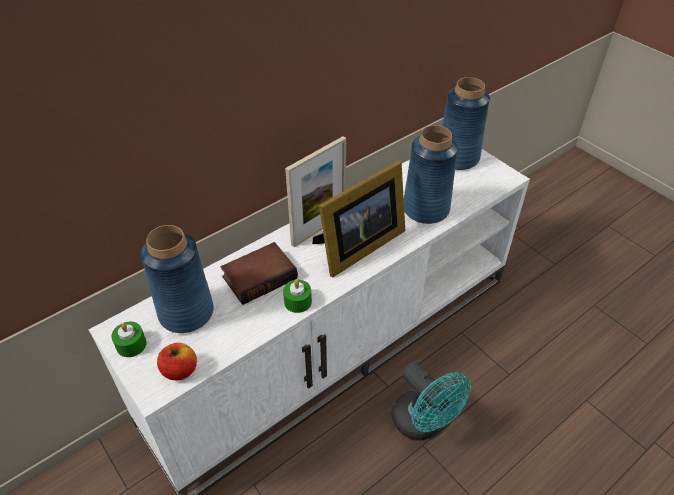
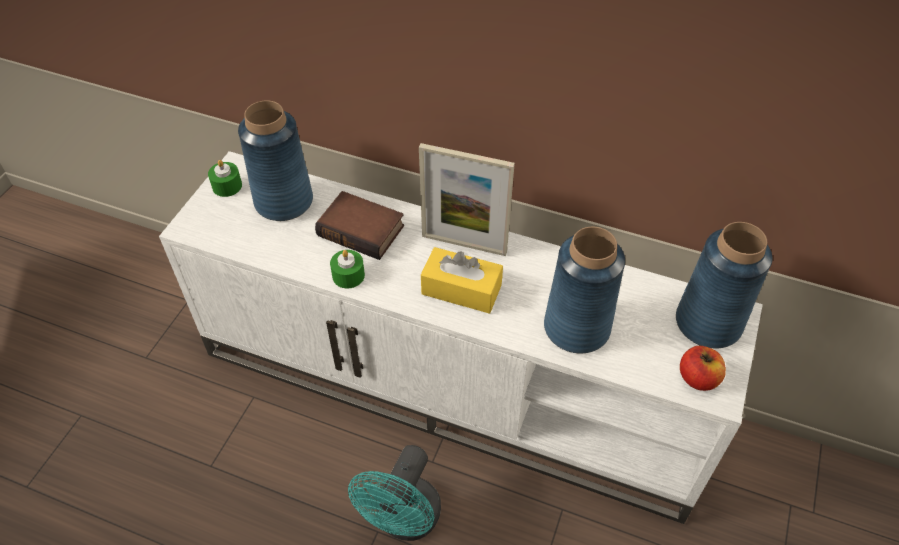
camera: 60 degrees right, 5 degrees up
(180, 370) = (217, 232): apple -> apple (698, 378)
(357, 247) = (461, 289): picture frame -> yellow tissue box

